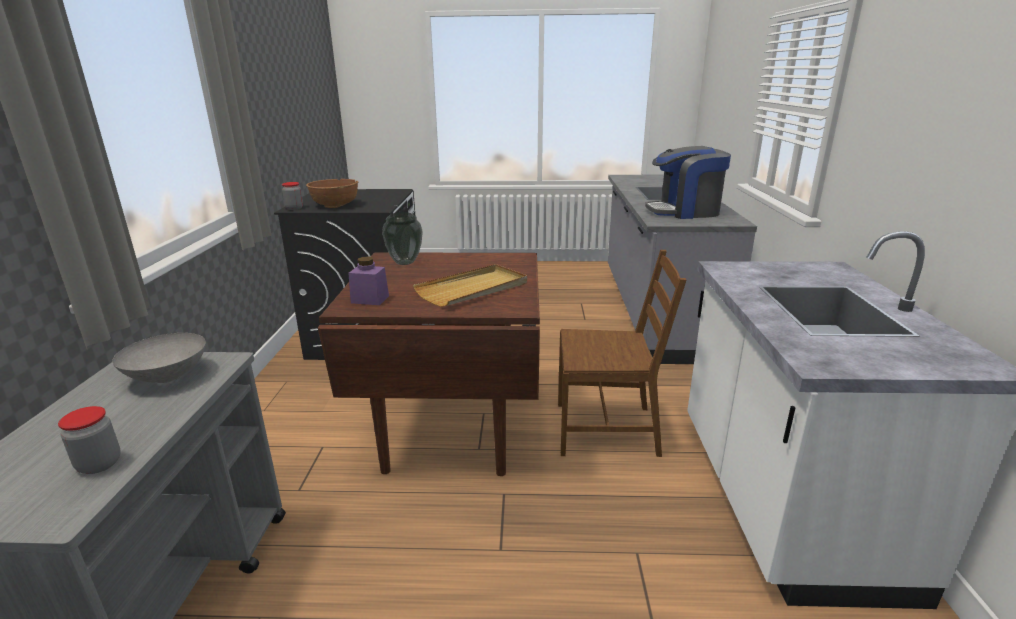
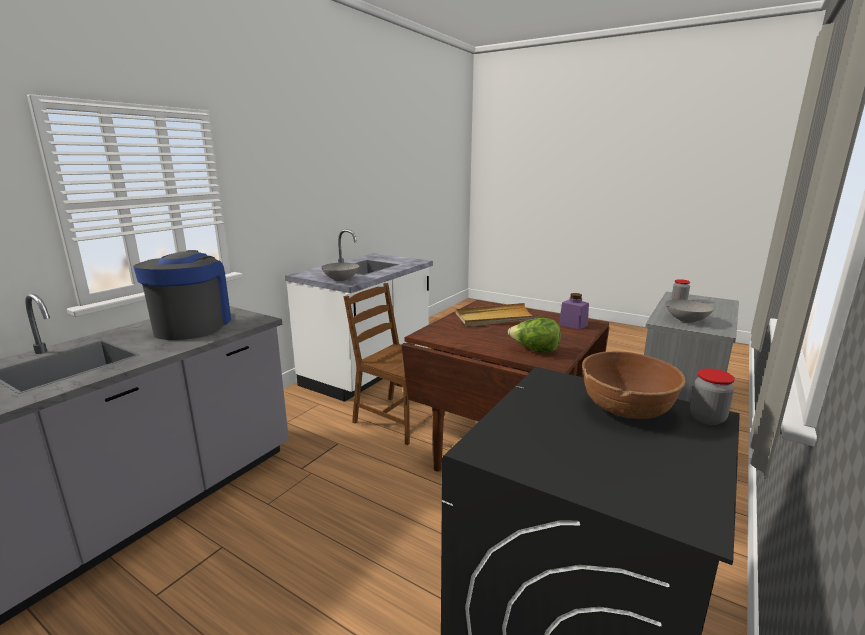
camera: 150 degrees left, 5 degrees down
(404, 262) = (534, 350): vase -> lettuce
(684, 212) = (192, 326): coffee machine -> coffee machine turned 120 degrees counterclockwise
(746, 268) = (341, 280): none -> grey bowl

